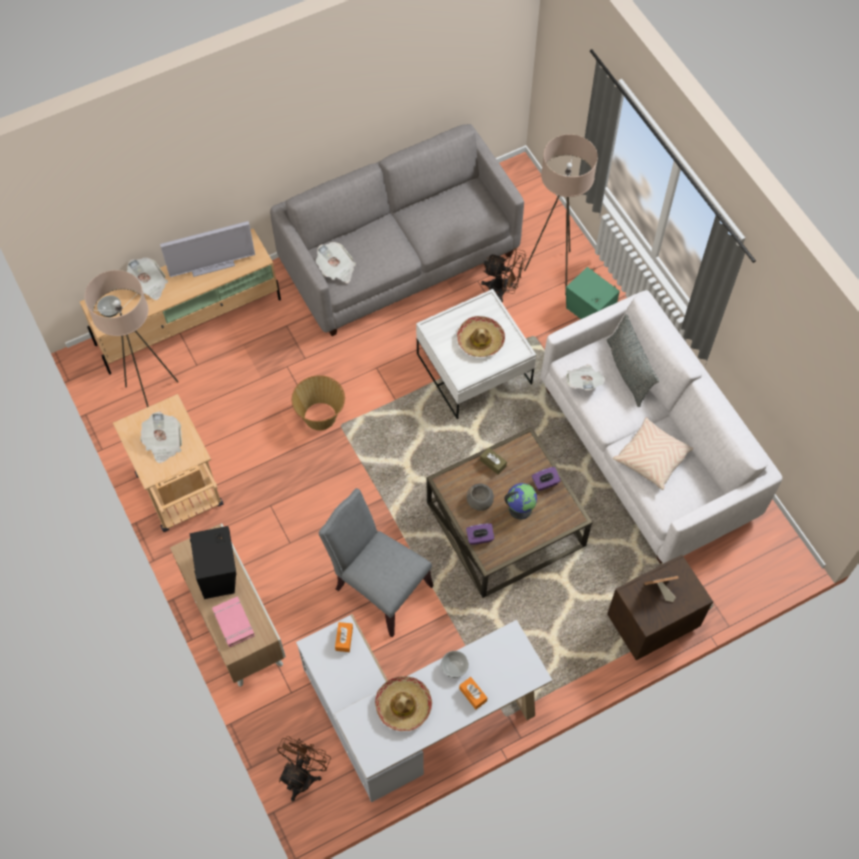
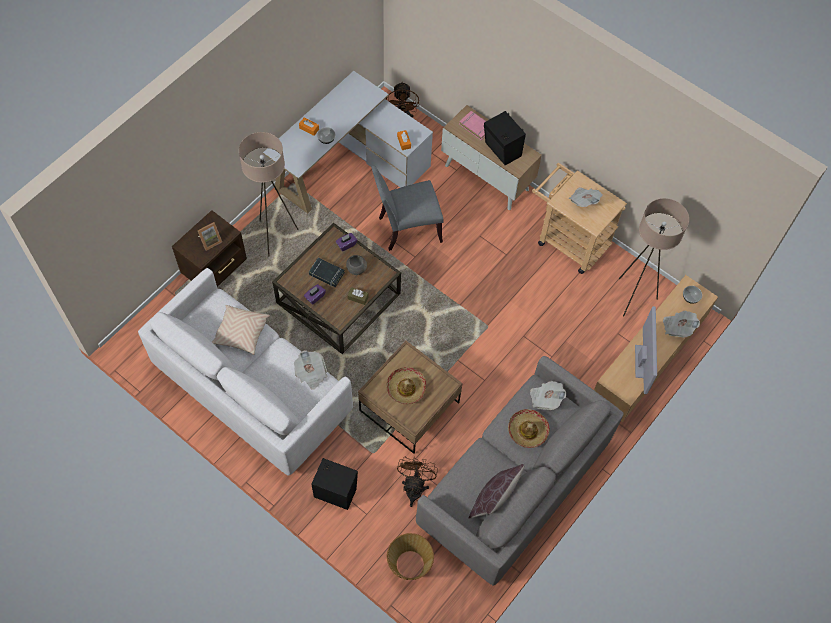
camera: 155 degrees right, 0 degrees up
(212, 265) = (641, 361): television -> television turned 135 degrees clockwise
(321, 416) = (506, 328): basket -> basket (409, 564)
(379, 587) = (407, 229): grey chair -> grey chair turned 150 degrees clockwise
(403, 706) = (348, 110): hat -> hat (527, 431)
(441, 199) = (494, 500): none -> brown pillow
(474, 369) = (409, 407): white coffee table -> brown coffee table
(503, 289) = (415, 487): brown fan -> brown fan turned 105 degrees clockwise
(520, 508) = (326, 274): globe -> black book
(553, 272) = (379, 521): beige floor lamp -> beige floor lamp (275, 236)
(589, 314) = (335, 491): green speaker -> black speaker
(628, 371) = (279, 395): grey pillow -> none

